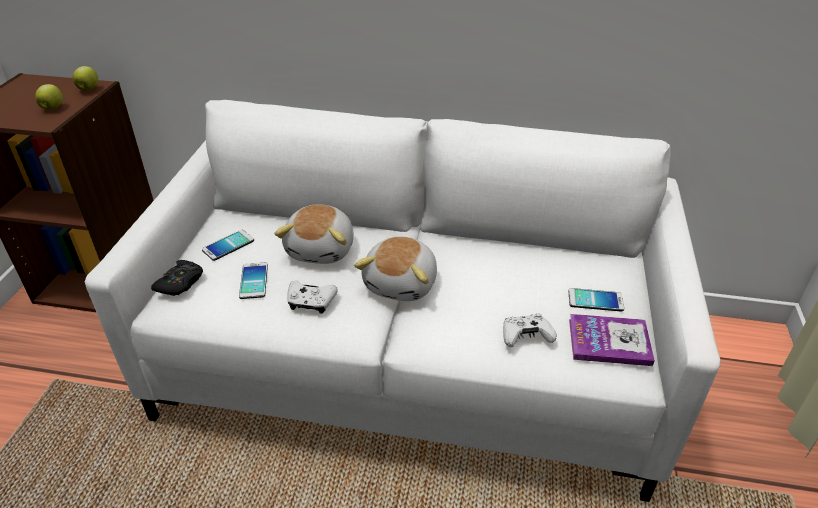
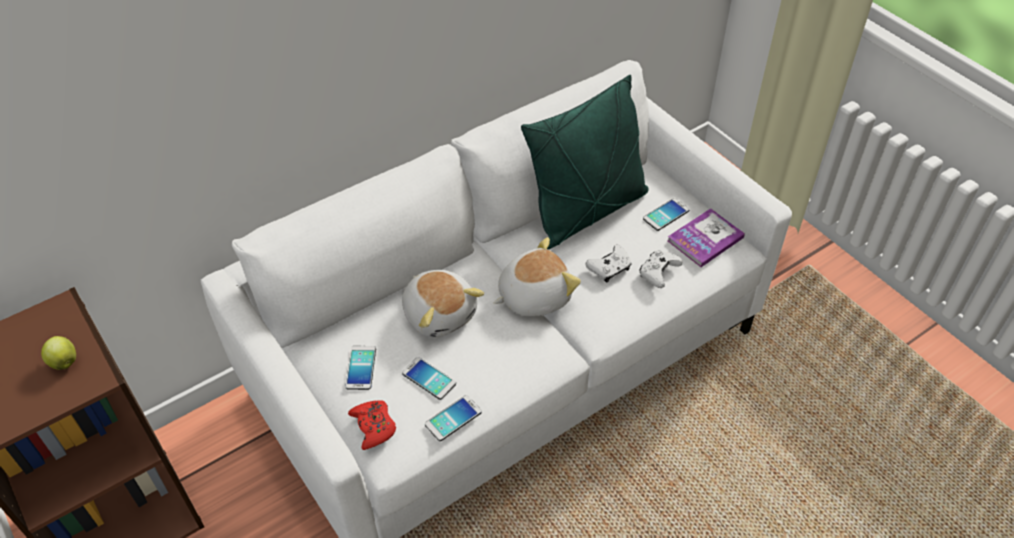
camera: 45 degrees left, 10 degrees up
(89, 89) = (59, 316): apple -> none
(180, 283) = (374, 426): black game controller -> red game controller
(229, 316) = (453, 418): none -> phone
(311, 302) = (495, 360): white game controller -> white game controller (609, 269)
(402, 283) = (533, 296): plush toy -> plush toy turned 90 degrees counterclockwise
(527, 257) = (587, 211): none -> green pillow

